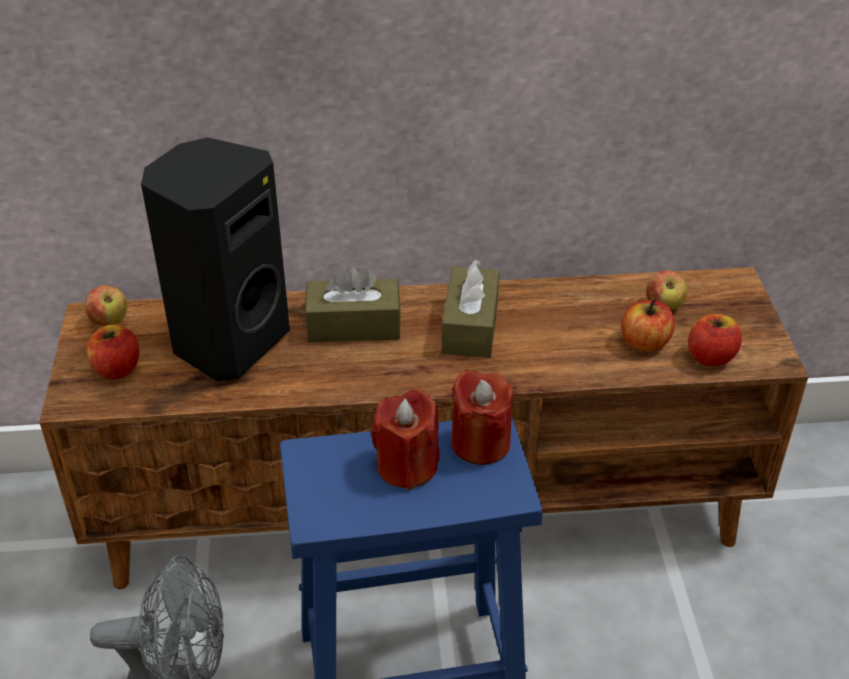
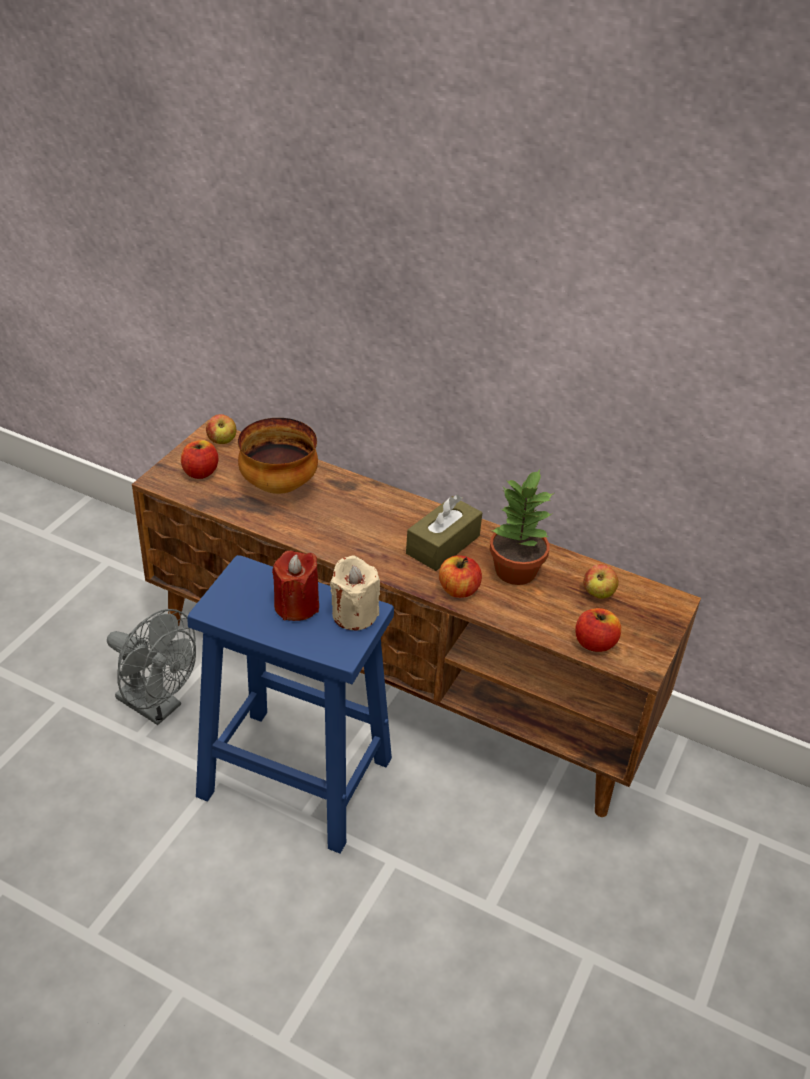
camera: 30 degrees right, 0 degrees up
(228, 342) = (279, 485): black speaker -> bowl
(353, 325) = (366, 510): brown tissue box -> none
(480, 443) = (354, 614): red candle -> beige candle
(566, 321) = (514, 571): none -> potted plant
(645, 342) = (556, 611): apple -> apple (458, 590)

